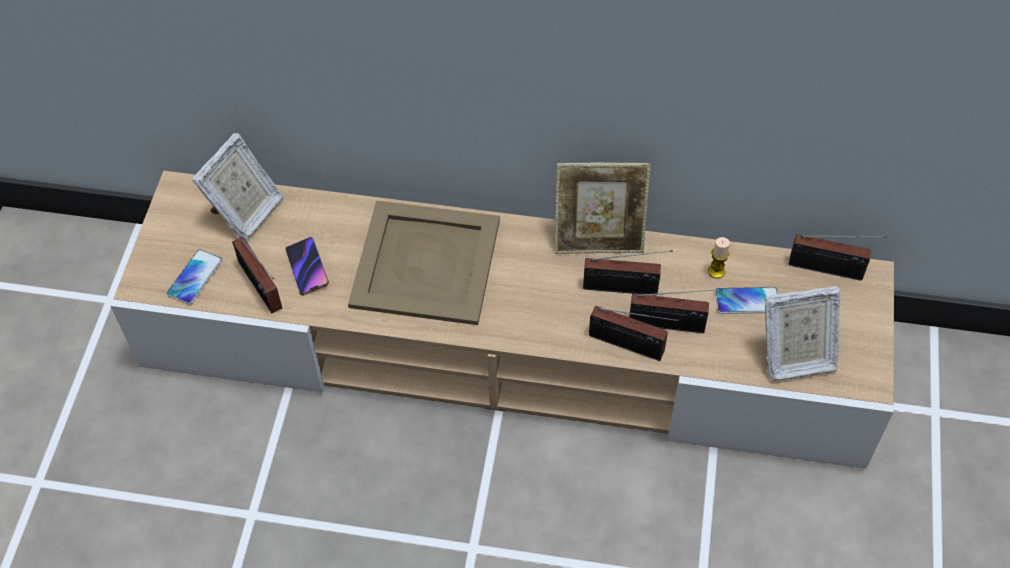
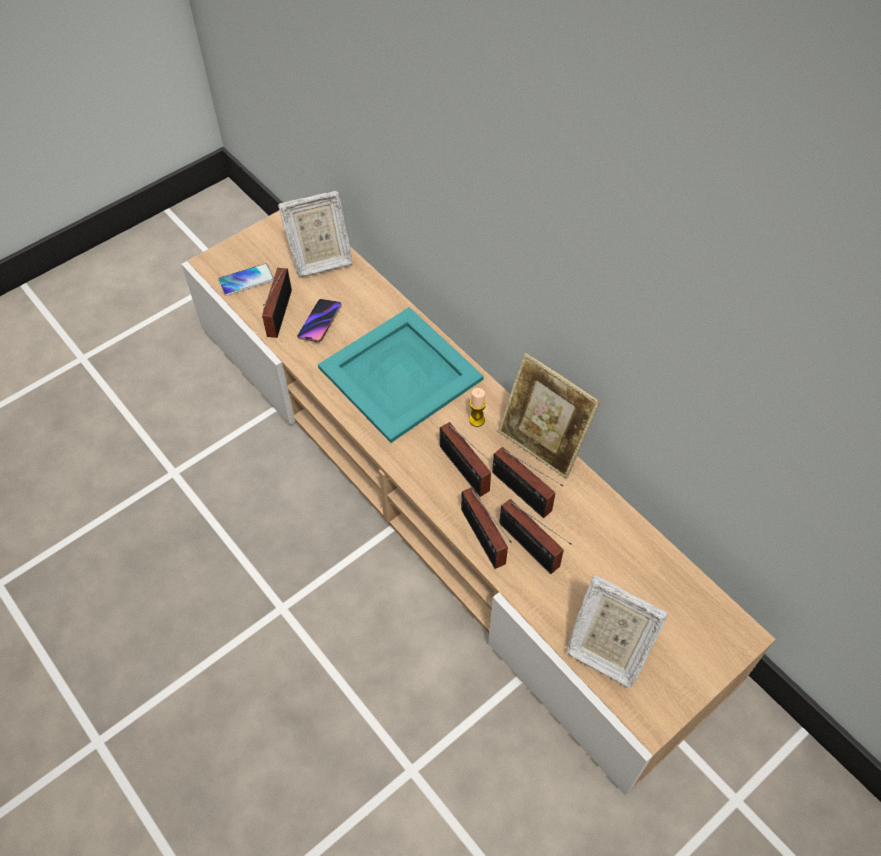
camera: 40 degrees right, 0 degrees up
(426, 264) = (400, 375): beige tray -> turquoise tray
(716, 271) = (610, 534): candle -> candle (476, 420)
(747, 301) = (612, 576): phone -> none
(830, 270) = (709, 603): radio -> radio (466, 472)

